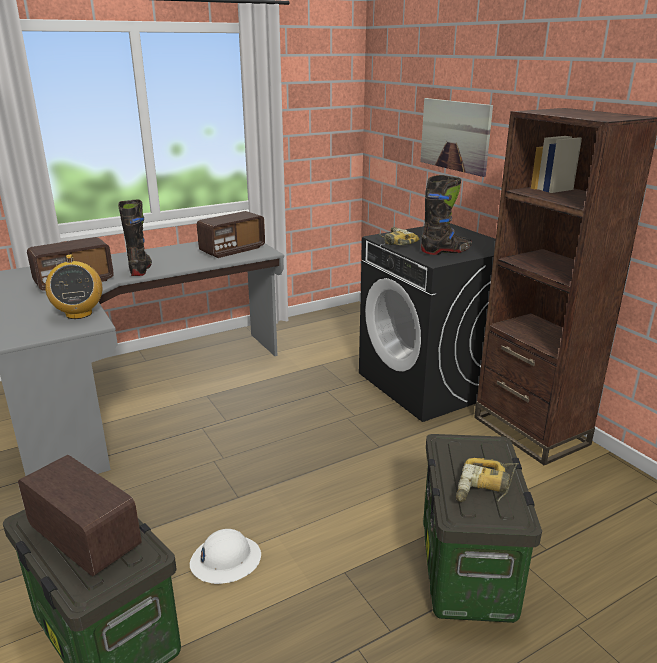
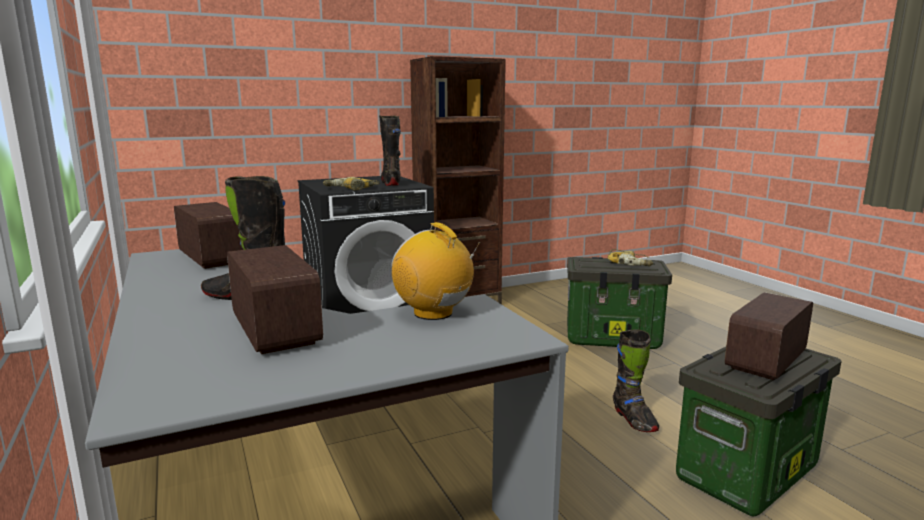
camera: 85 degrees left, 10 degrees down
(79, 314) = (434, 313): radio -> radio turned 120 degrees counterclockwise
(225, 560) = (634, 420): white hard hat -> black boot
(455, 135) = (284, 94): picture -> none

